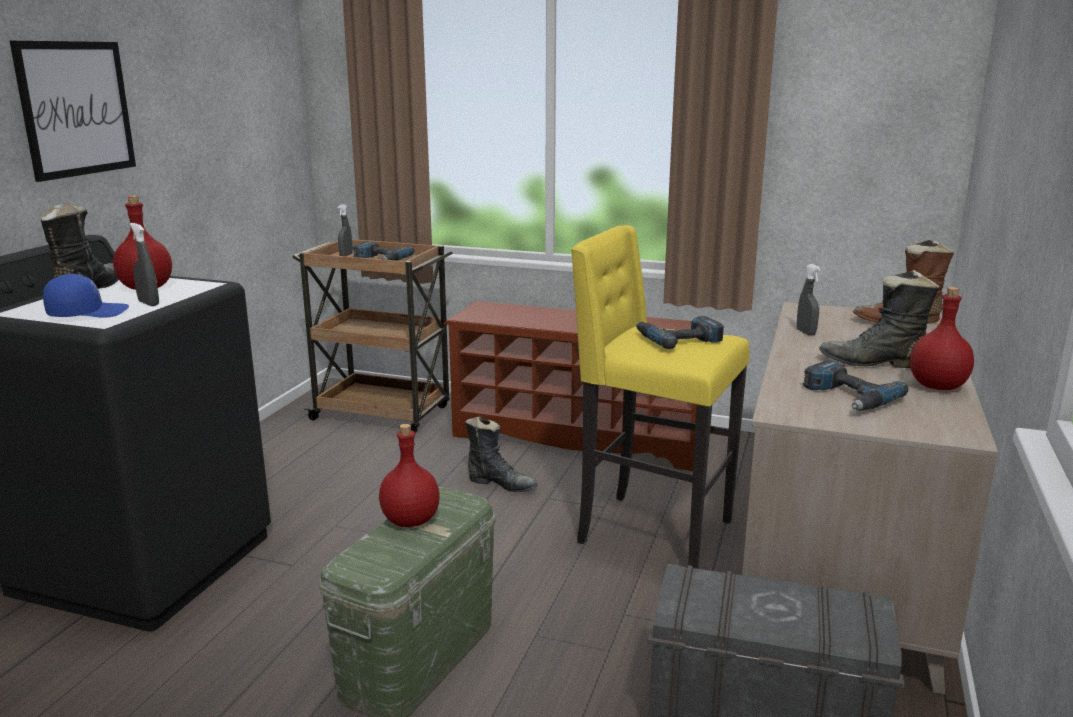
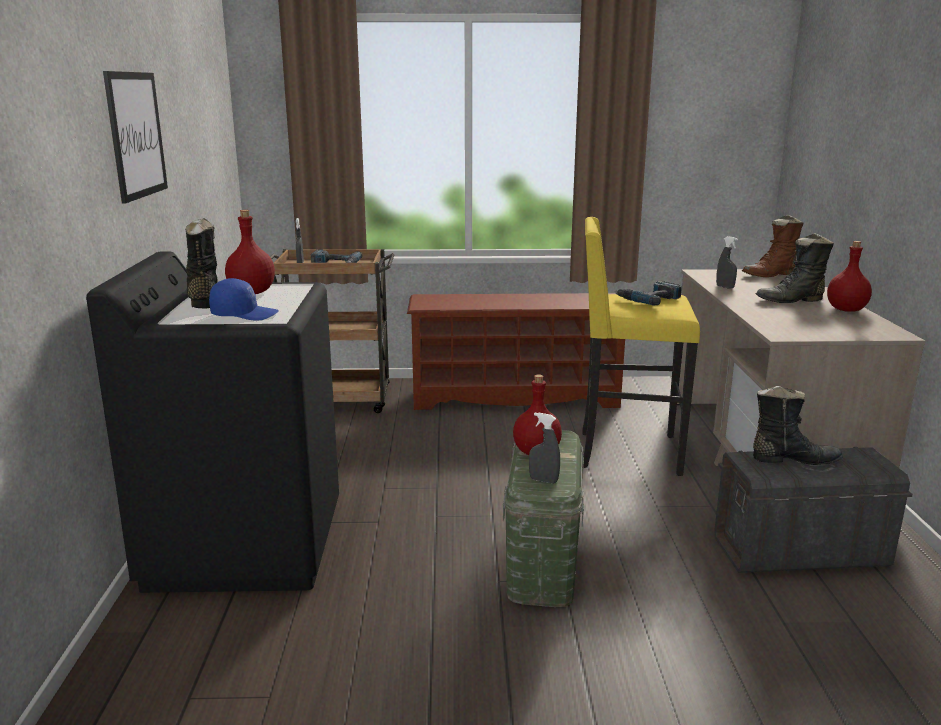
camera: 20 degrees left, 0 degrees up
(88, 313) = (244, 314): blue cap -> blue cap turned 45 degrees clockwise
(148, 303) = (282, 303): grey spray bottle -> grey spray bottle (543, 480)
(501, 484) = (487, 438): black boot -> black boot (793, 460)
(847, 397) = (805, 321): power drill -> none

